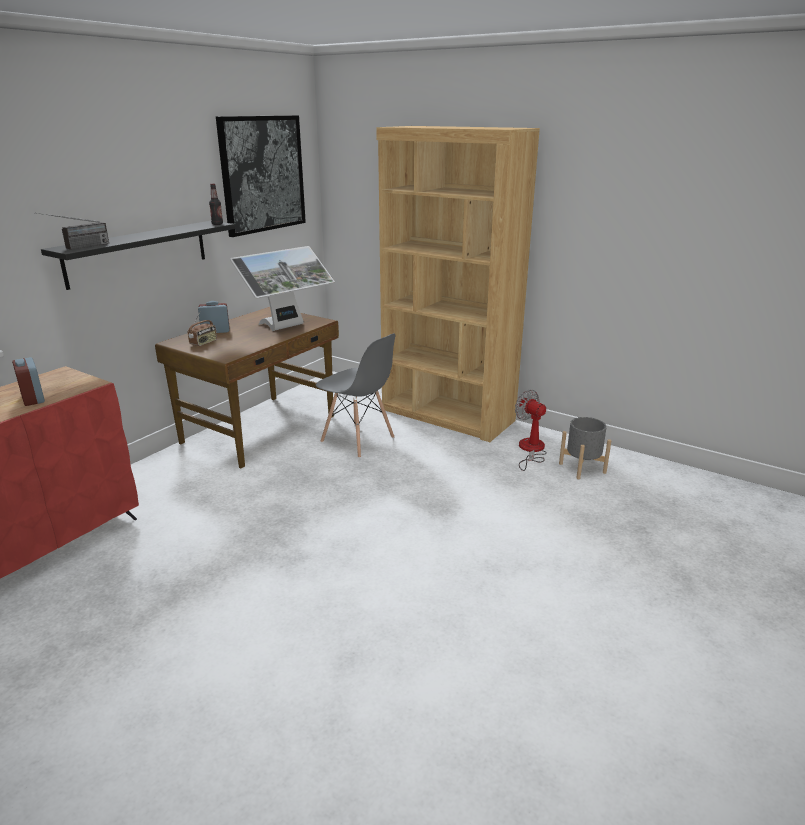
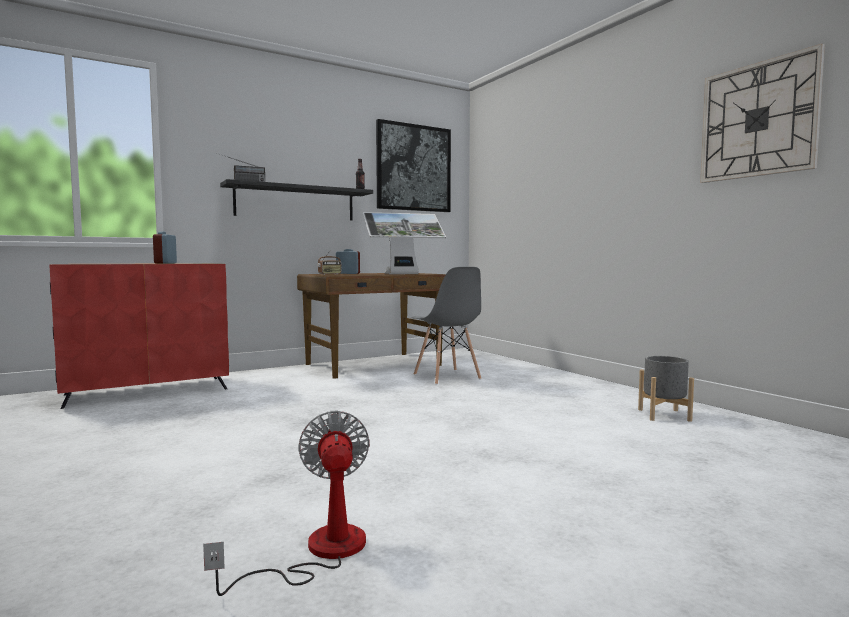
camera: 25 degrees right, 20 degrees down
(447, 415) = (547, 374): brown bookcase -> none
(530, 450) = (613, 399): fan -> fan (319, 552)
(674, 203) = (758, 120): none -> wall clock

